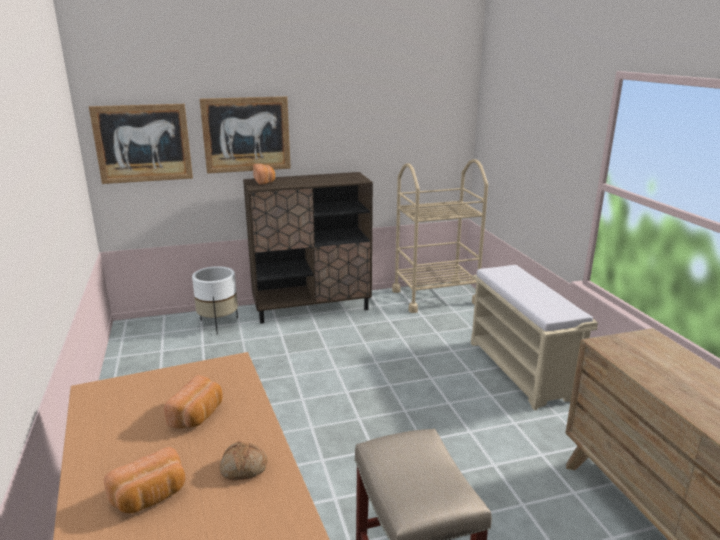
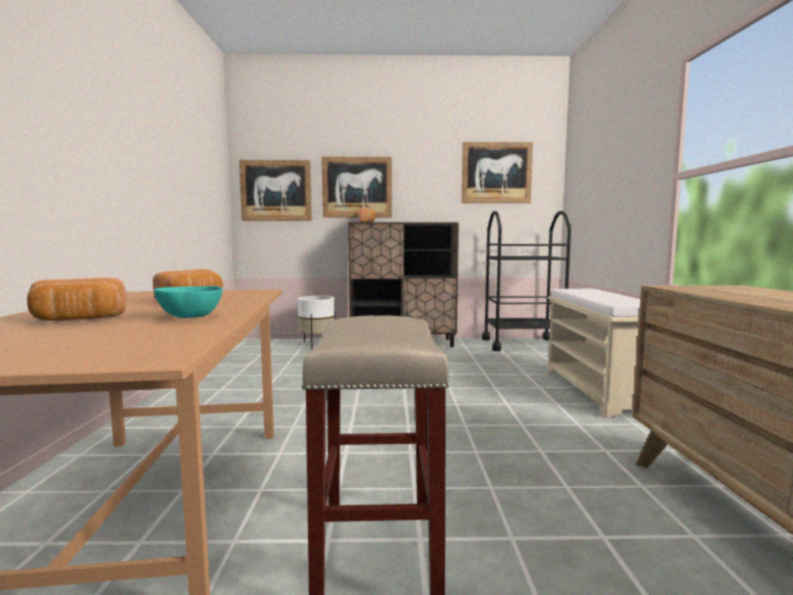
camera: 15 degrees right, 15 degrees down
(243, 469) = (188, 317): bread -> turquoise bowl
(406, 111) = (496, 173): none -> picture
(435, 297) = (522, 344): beige cart -> black cart

